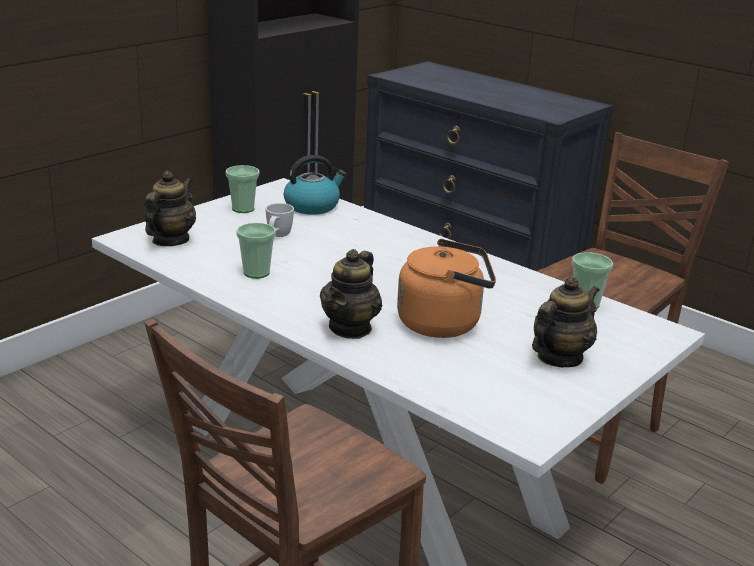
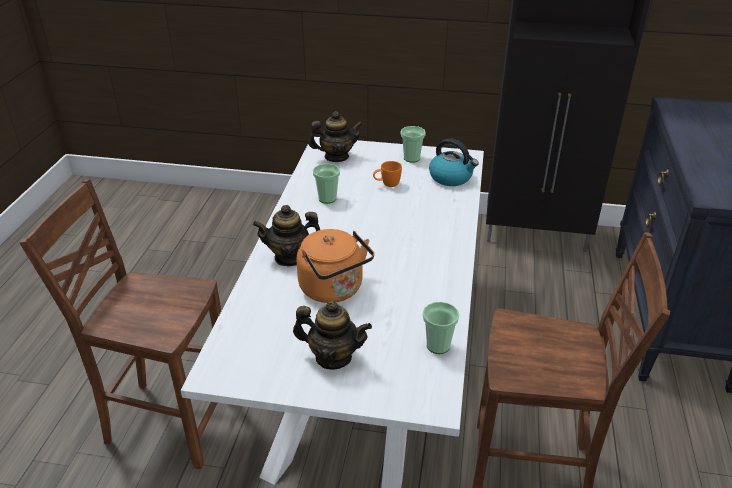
camera: 60 degrees right, 10 degrees up
(277, 236) = (387, 185): white mug -> orange mug

